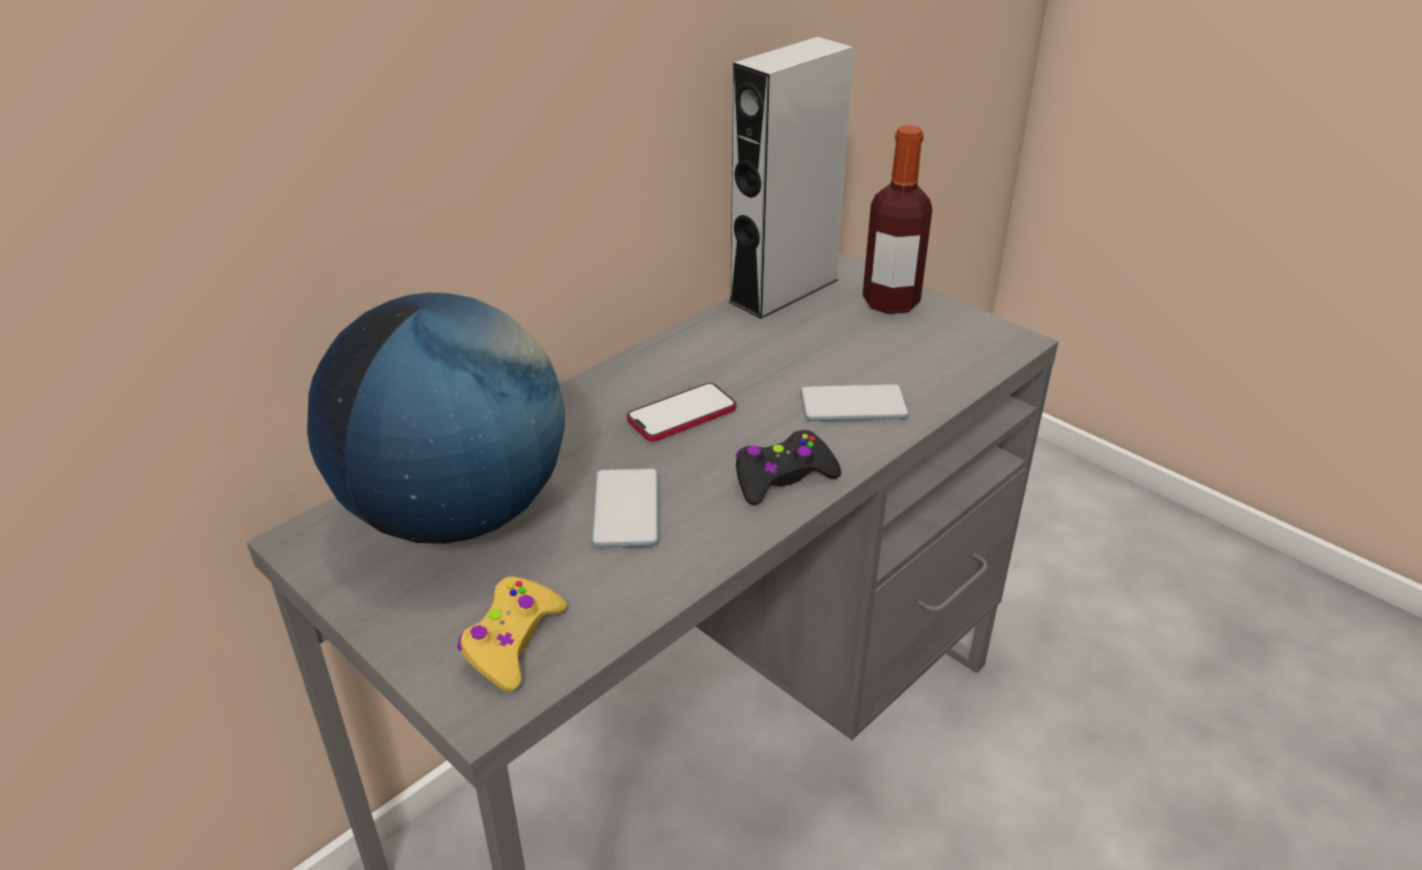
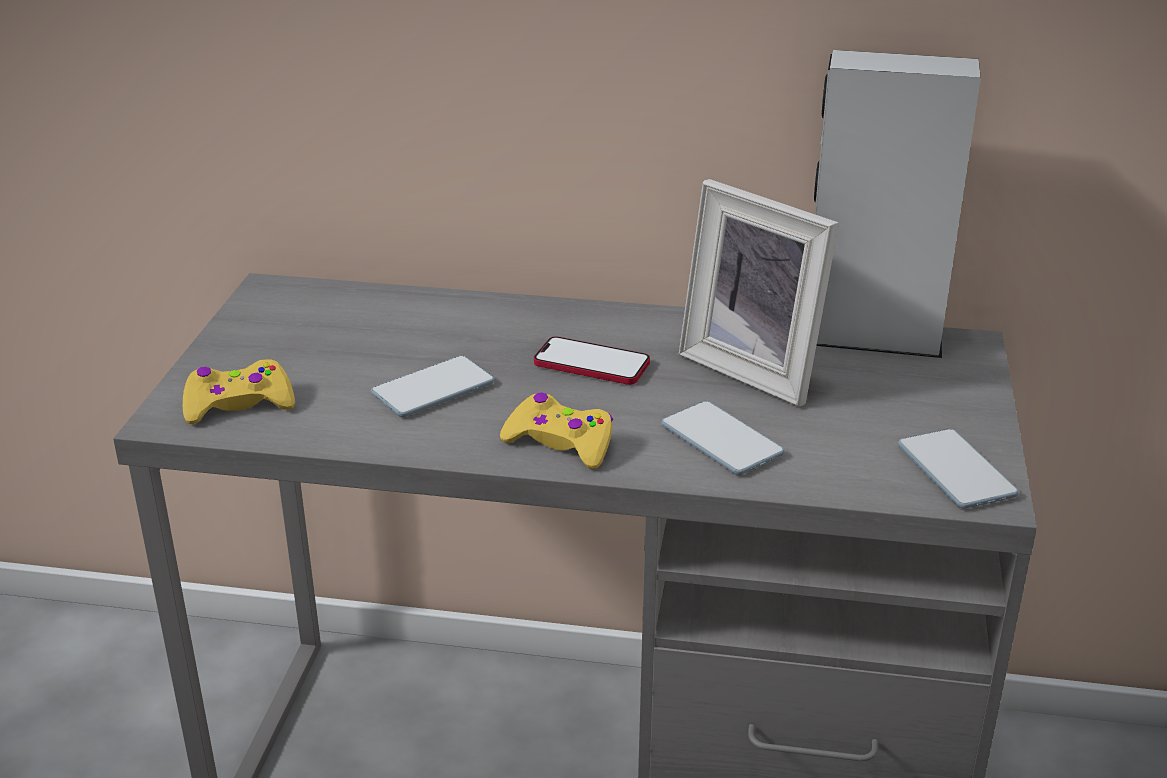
camera: 55 degrees right, 5 degrees down
(456, 514) = (353, 326): globe -> none
(773, 349) = (757, 368): none -> picture frame
(782, 477) = (560, 442): black game controller -> yellow game controller
(890, 302) = (945, 400): bottle -> none
(976, 337) = (955, 471): none -> phone

